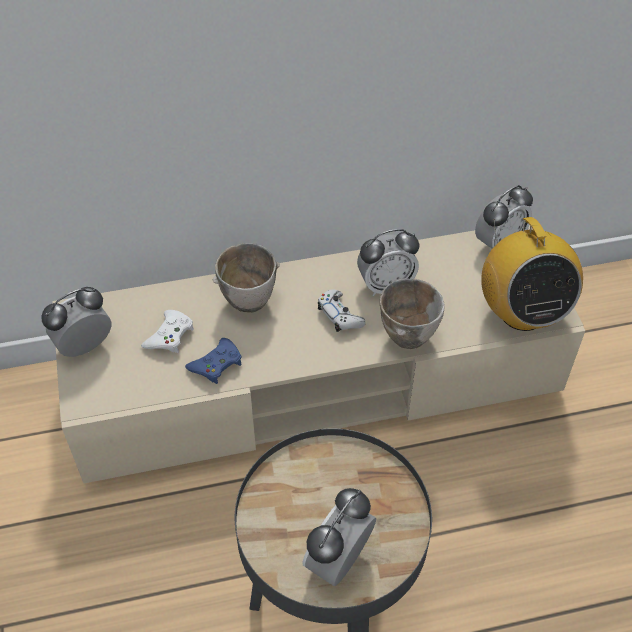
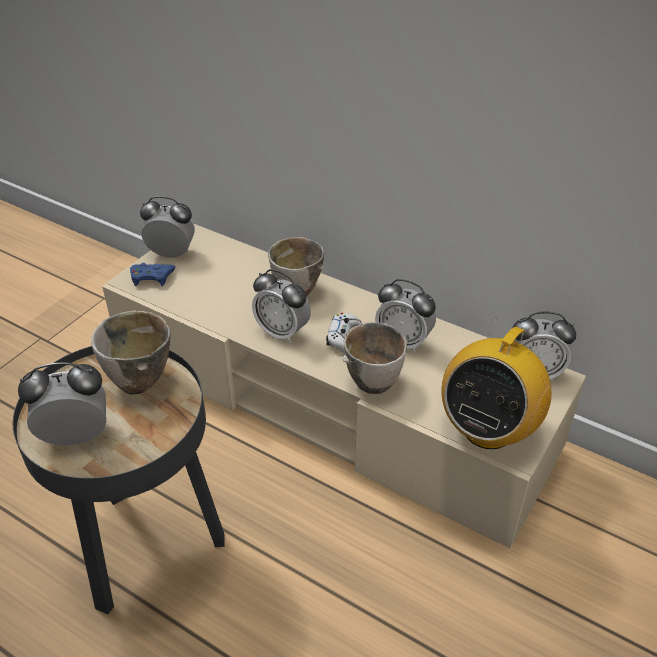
camera: 45 degrees right, 10 degrees down
(169, 335) = (223, 279): white game controller -> none
(216, 364) = (227, 312): blue game controller -> blue game controller (151, 277)
(286, 347) = (282, 332): none -> alarm clock
(321, 477) = (140, 384): none -> bowl

